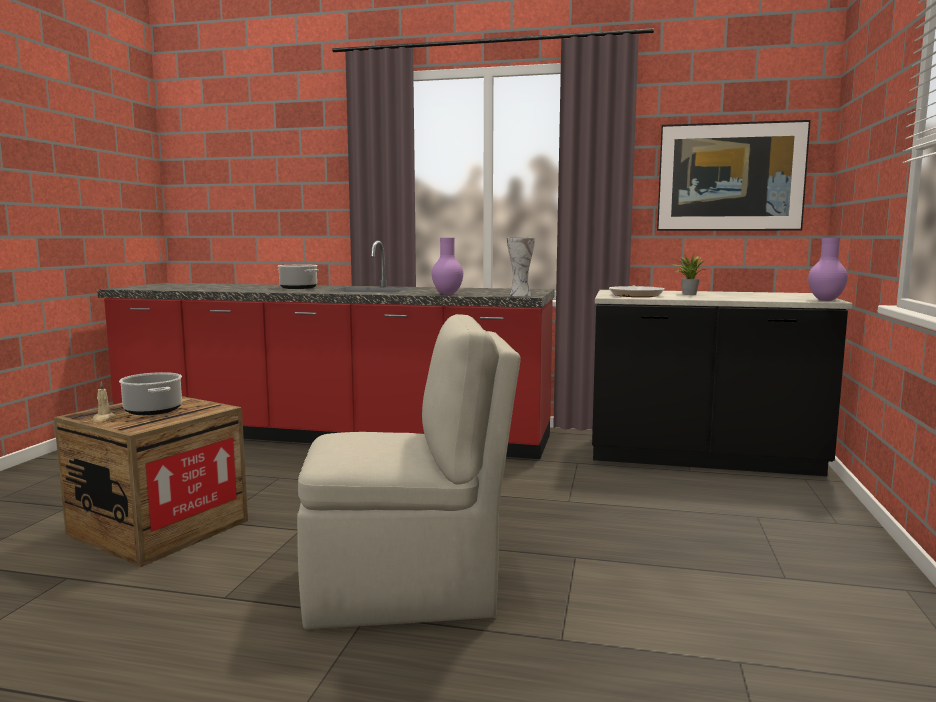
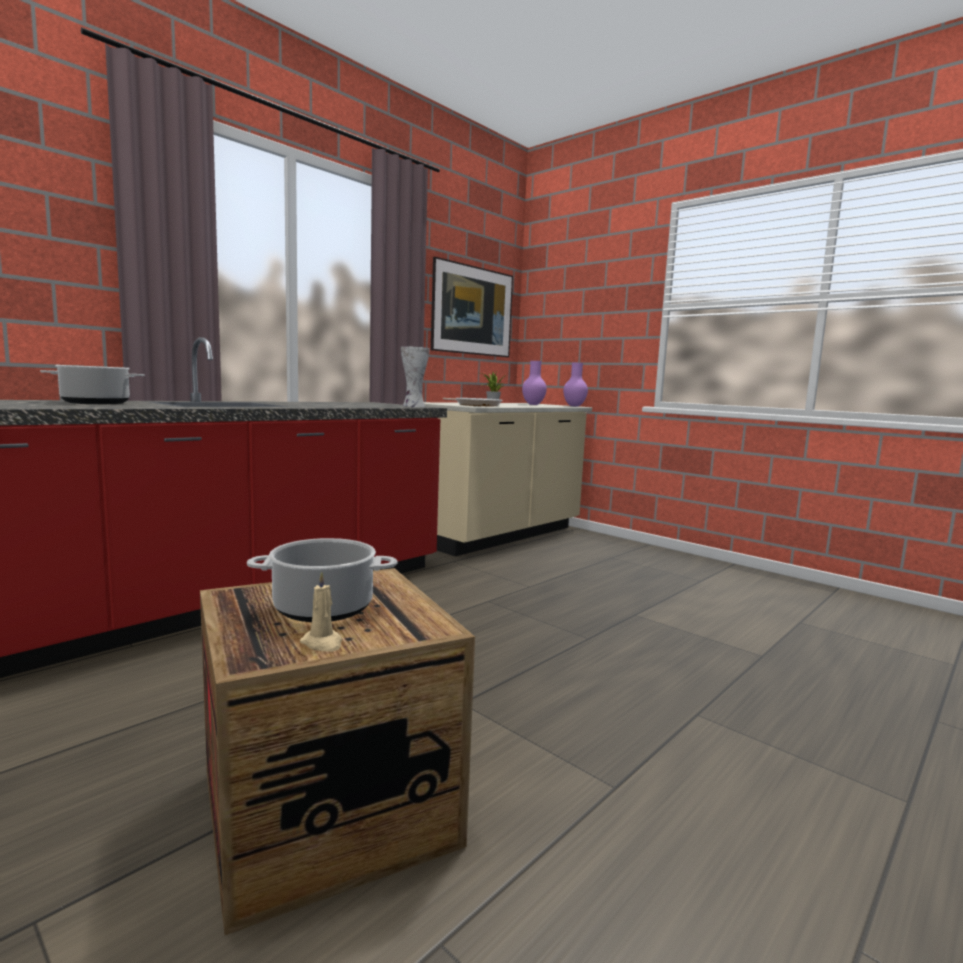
camera: 60 degrees left, 0 degrees up
(406, 589) = (653, 685): beige chair -> none
(447, 294) = (354, 406): purple vase -> purple vase (534, 404)
(702, 458) = (499, 535): black counter -> beige counter

